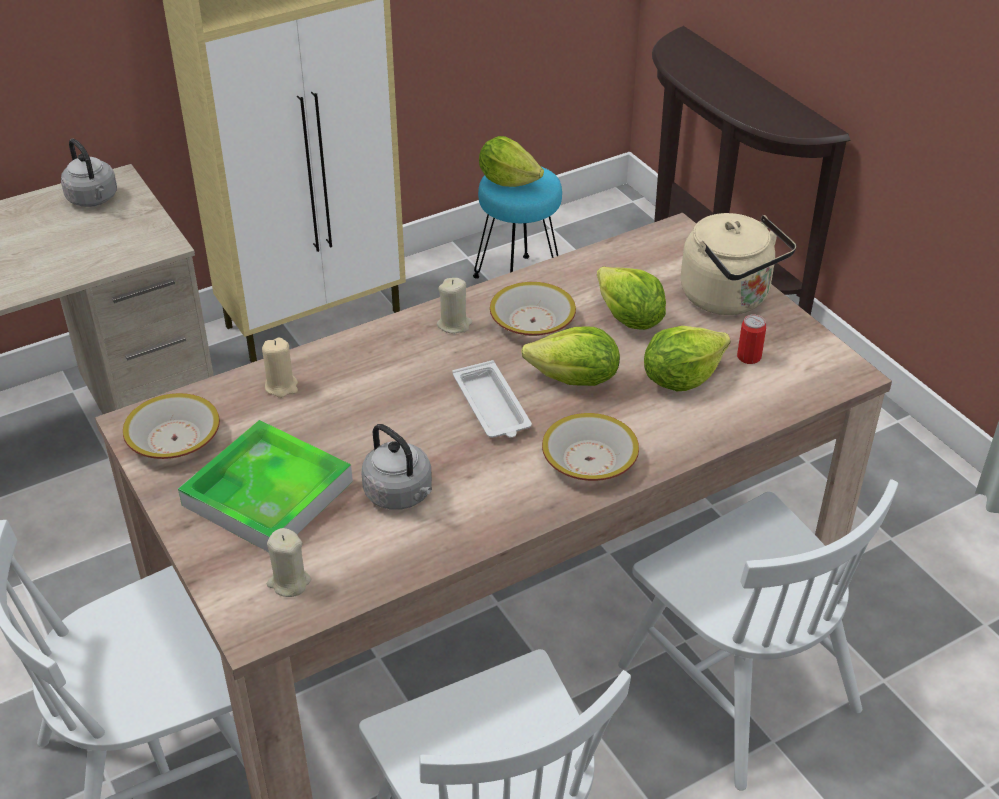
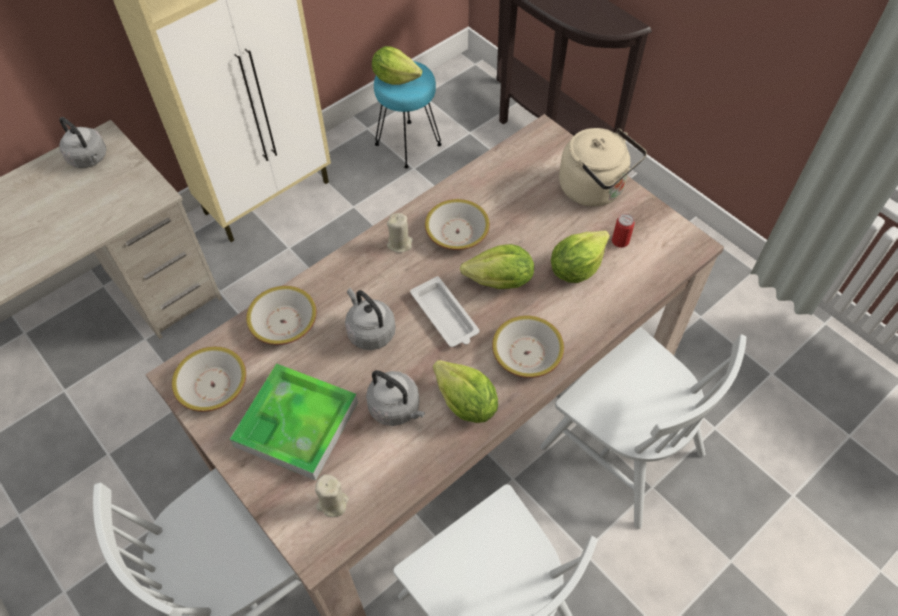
camera: 10 degrees left, 15 degrees up
(281, 386) = (283, 322): beige candle -> bowl
(389, 410) = (370, 331): none -> grey kettle
(629, 319) = (527, 219): lettuce -> lettuce (465, 404)

